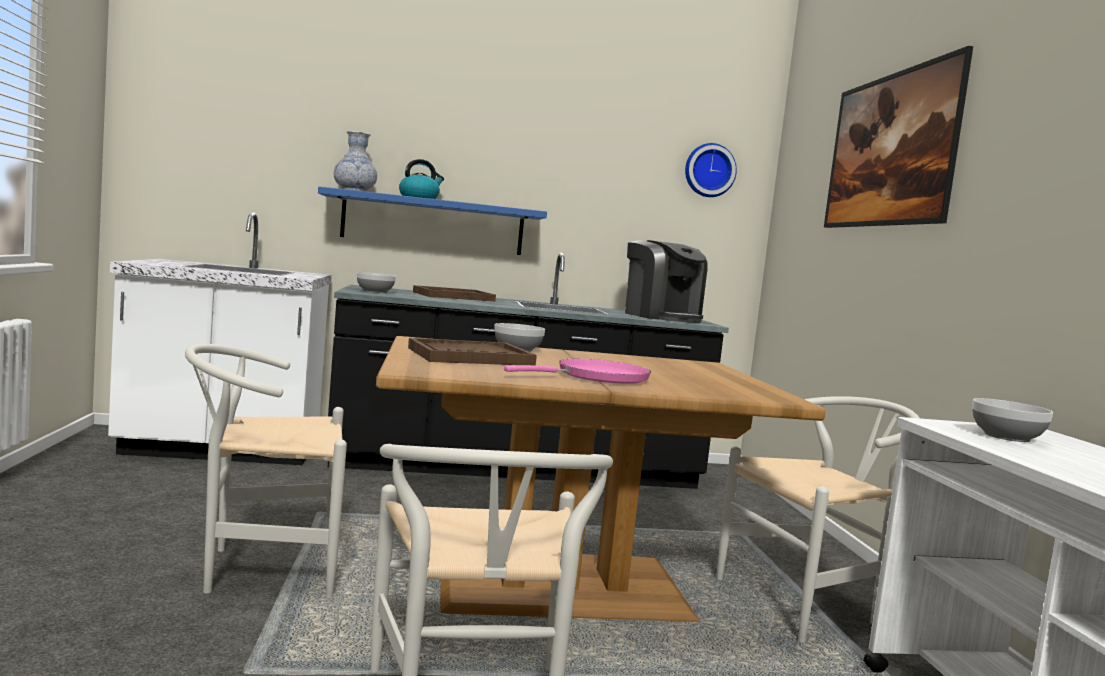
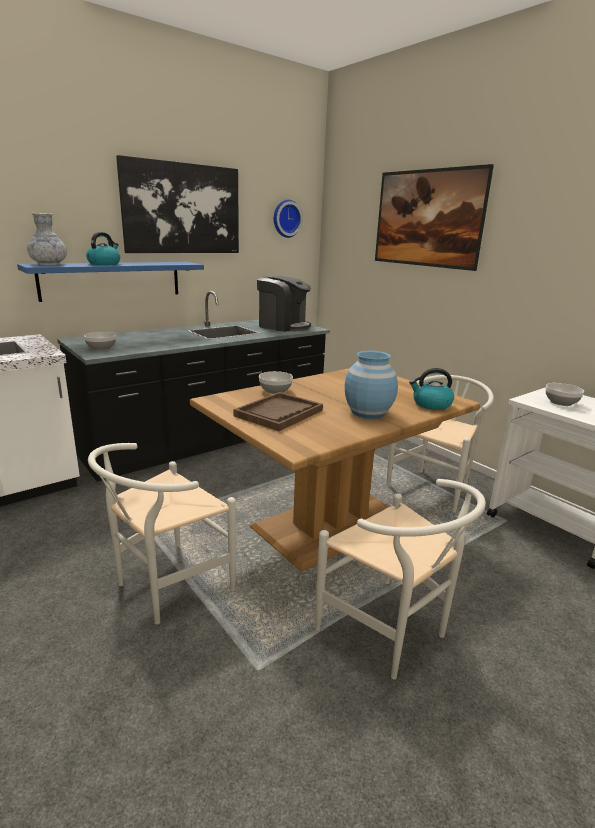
camera: 30 degrees left, 15 degrees up
(453, 296) = (149, 337): brown tray -> none
(544, 145) = (182, 209): none -> picture
(597, 377) = (368, 412): pink frying pan -> blue vase
(724, 392) = (431, 404): none -> kettle

